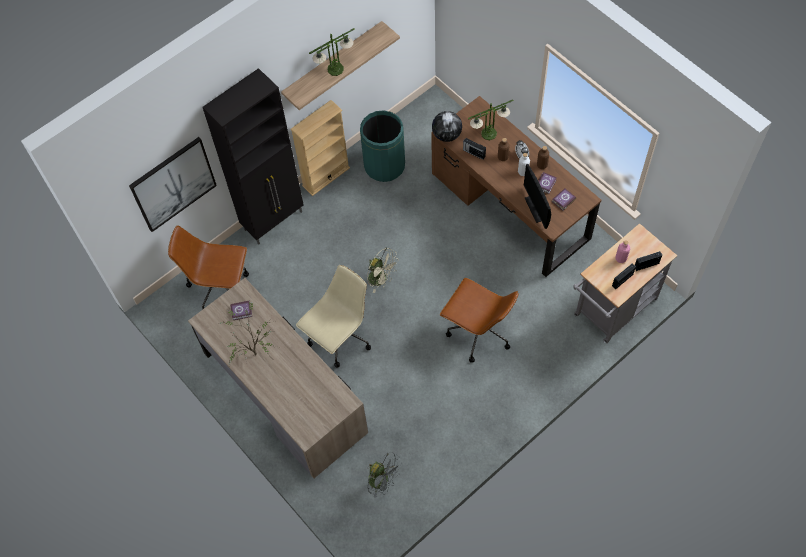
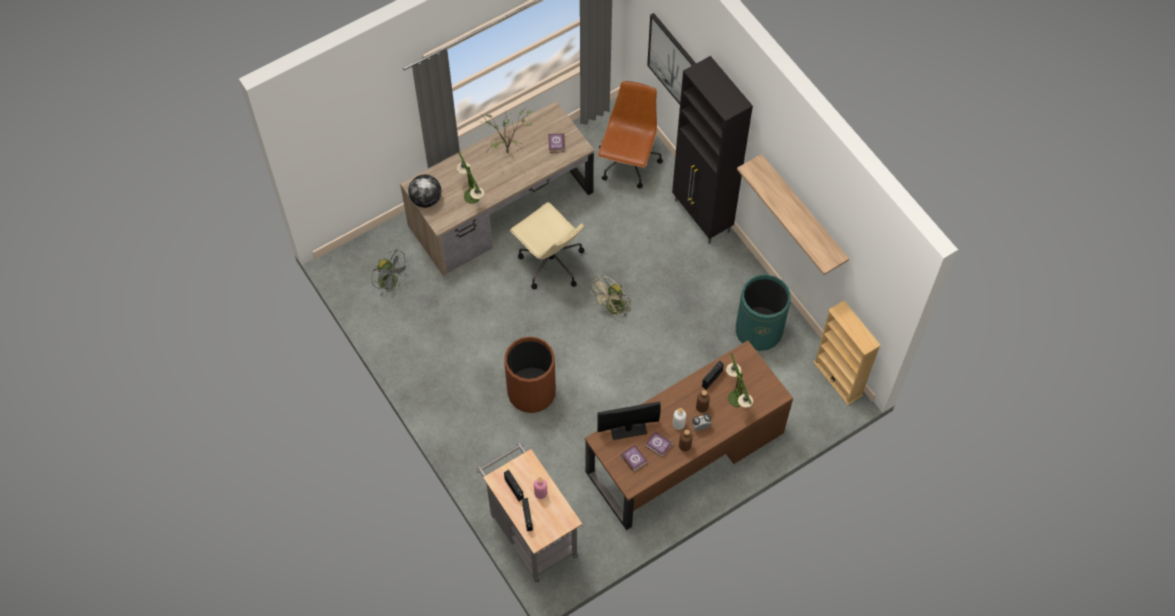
camera: 95 degrees right, 0 degrees up
(326, 176) = (751, 271): beige bookcase -> beige bookcase (838, 378)
(335, 69) = (784, 205): table lamp -> table lamp (472, 196)
(383, 481) = (391, 283): grey fan -> grey fan turned 90 degrees counterclockwise
(446, 135) = (741, 355): globe -> globe (426, 199)
(478, 332) = (531, 392): brown office chair -> brown trash can

